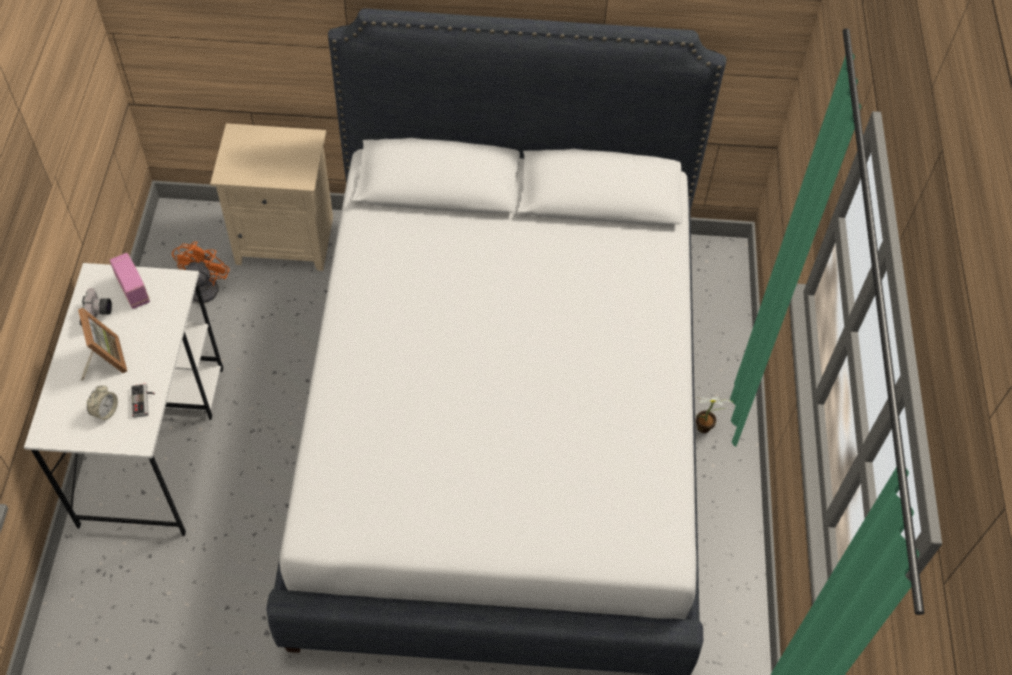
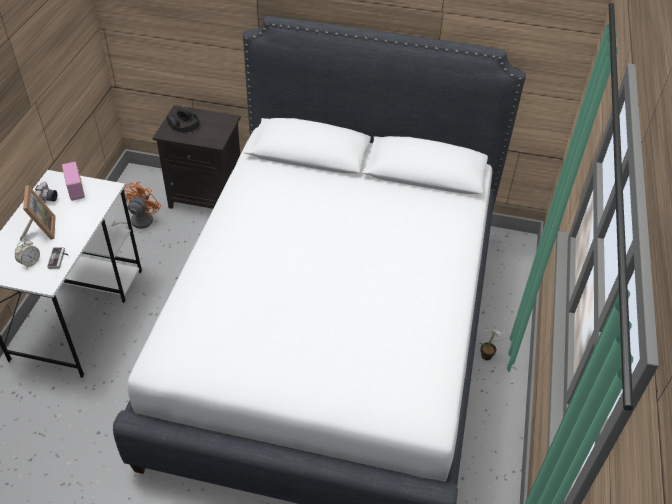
camera: 10 degrees right, 10 degrees down
(250, 156) = (184, 125): none -> black headphones
(286, 239) = (207, 196): beige nightstand -> black nightstand

